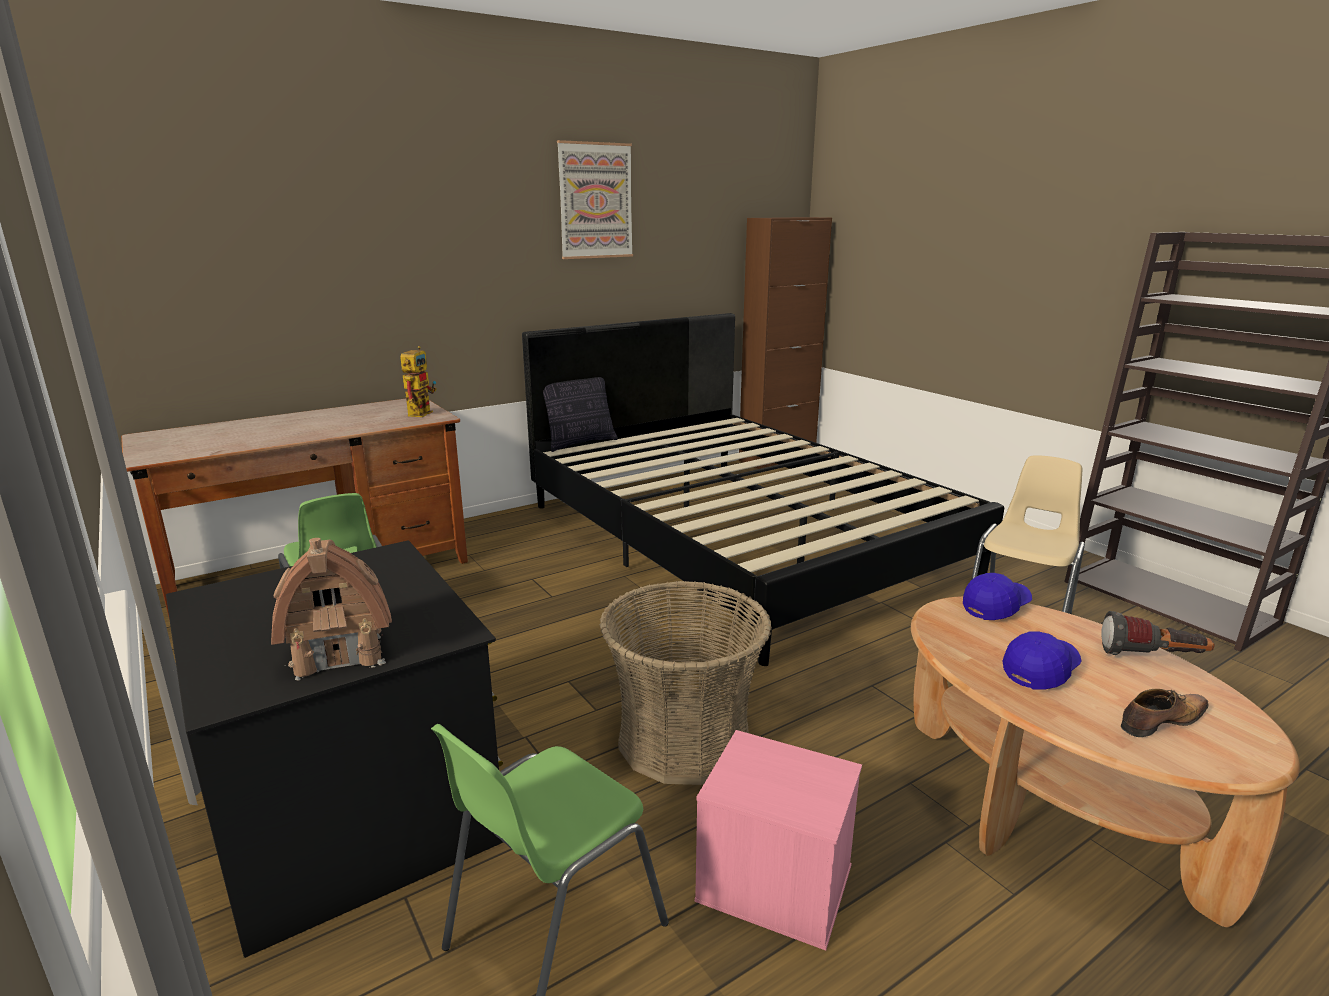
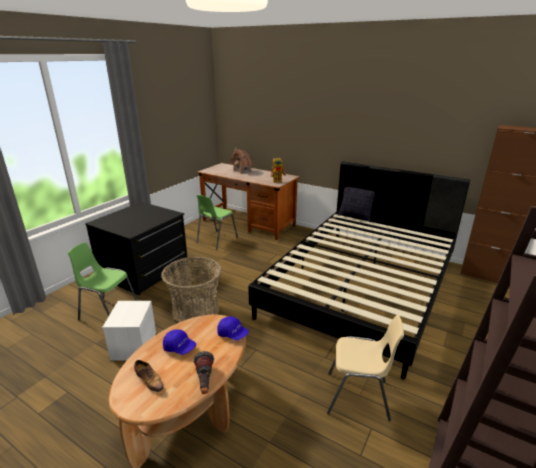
camera: 65 degrees right, 5 degrees up
(340, 652) = (117, 225): toy house -> toy house (242, 171)
(595, 201) = (391, 107): picture -> none
(772, 884) = (134, 345): pink storage box -> white storage box

